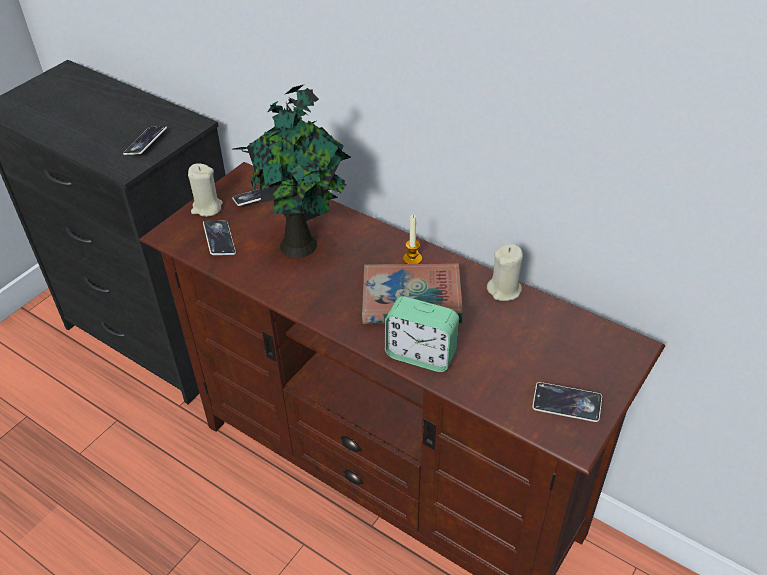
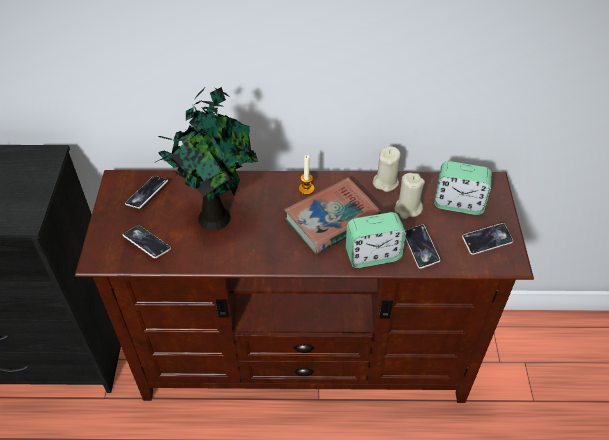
camera: 35 degrees left, 5 degrees up
(146, 143) = (21, 190): phone -> phone (420, 248)
(207, 208) = (110, 222): beige candle -> beige candle (408, 208)
(569, 350) = (458, 203): none -> alarm clock

